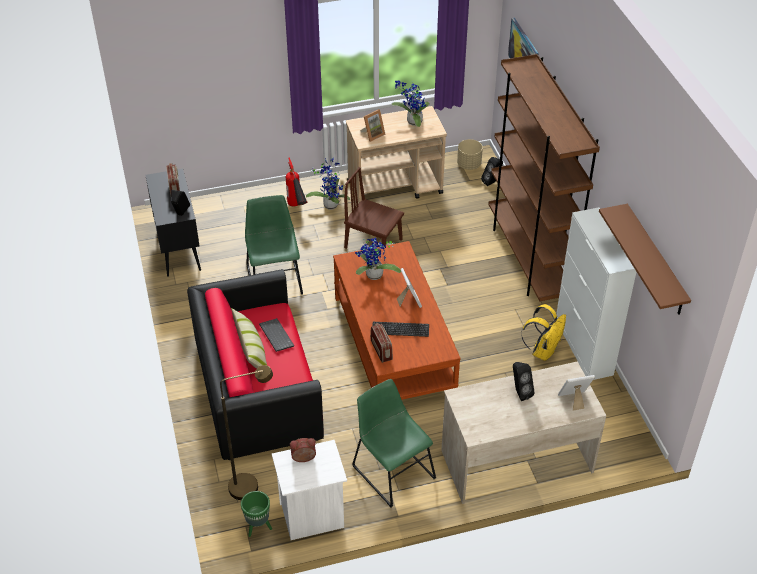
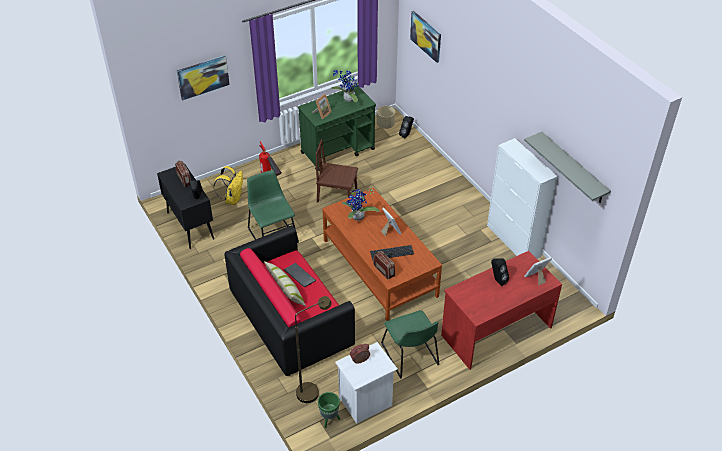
camera: 15 degrees left, 0 degrees up
(220, 62) = (203, 77): none -> picture
(330, 204) = (294, 171): potted plant -> none
(391, 470) = (411, 356): green chair -> green chair turned 150 degrees counterclockwise
(395, 187) = (338, 151): beige cart -> green cart
(516, 460) = (495, 330): beige desk -> red desk
(528, 258) = (453, 185): brown bookcase -> none
(543, 350) = (486, 249): yellow backpack -> yellow backpack (232, 199)
(655, 261) = (573, 168): brown shelf -> grey shelf

